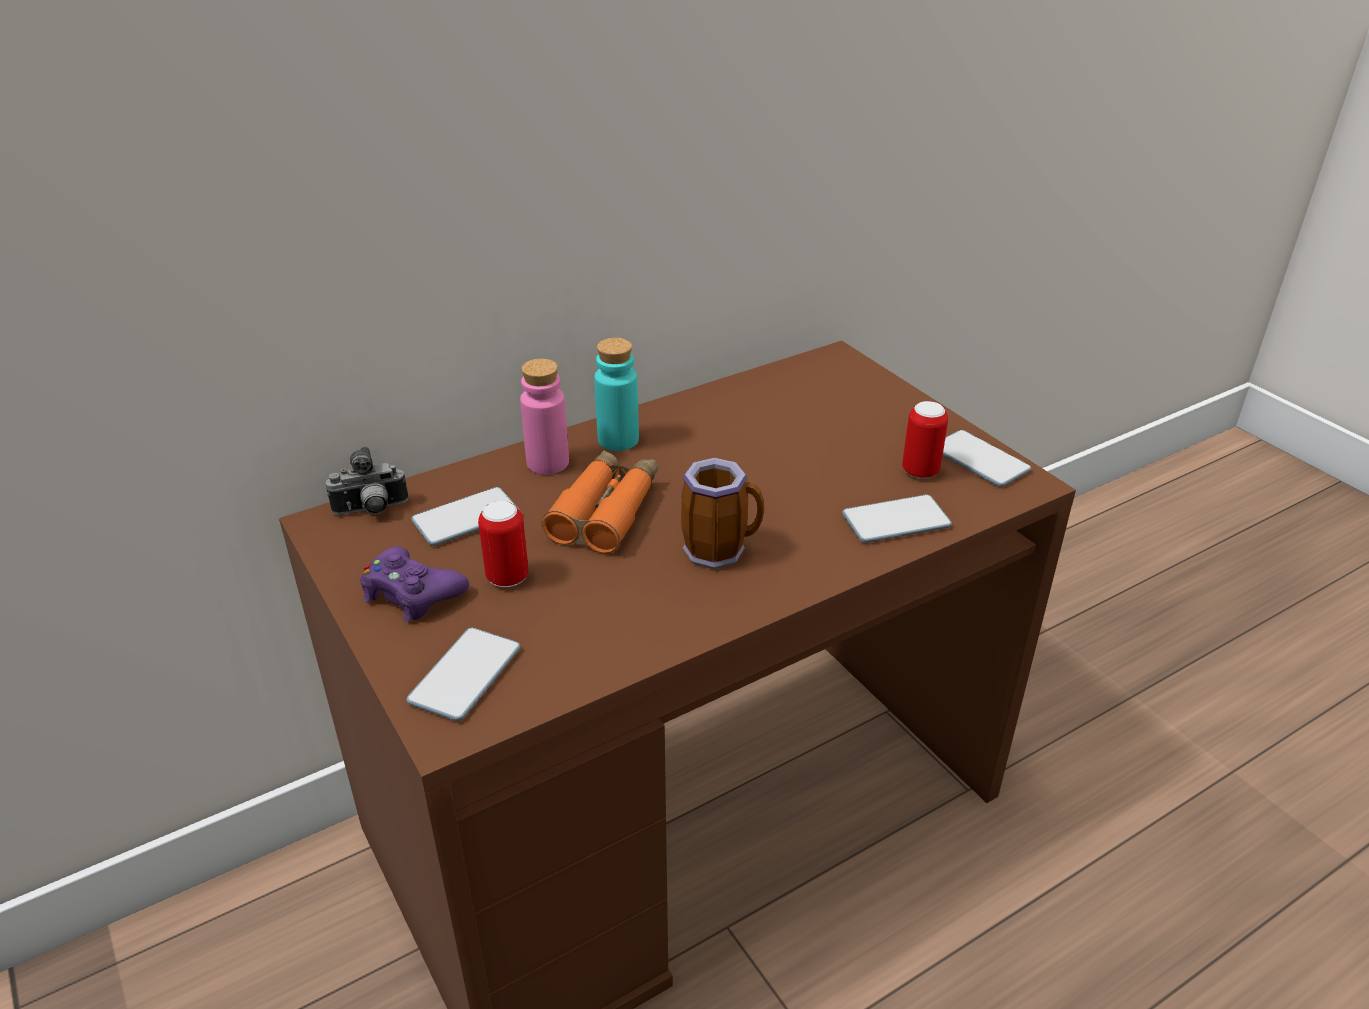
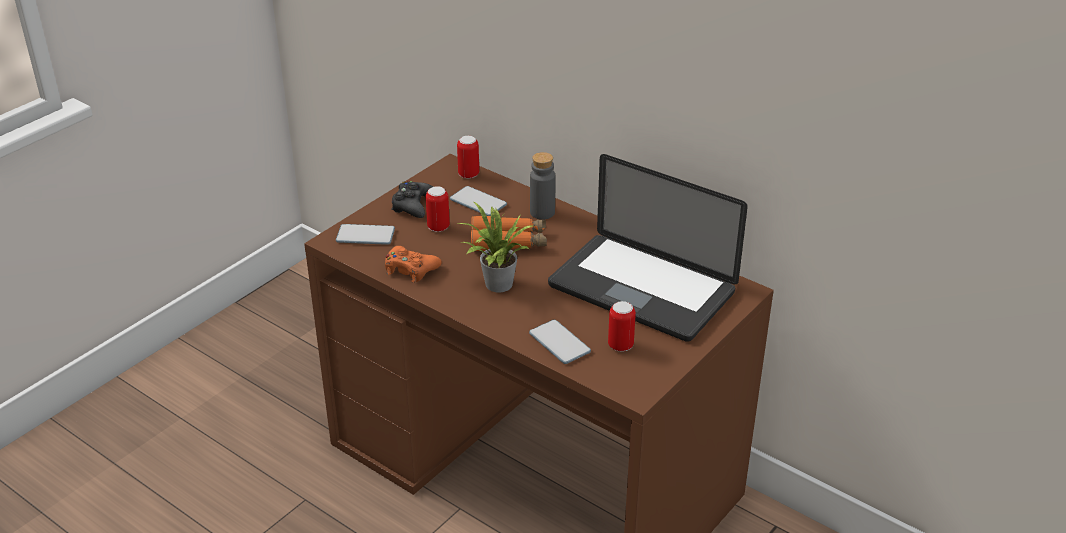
camera: 70 degrees right, 0 degrees up
(371, 511) = (468, 175): camera -> can
(411, 593) = (413, 205): purple game controller -> black game controller
(548, 463) = (542, 212): pink bottle -> grey bottle
(617, 636) = (410, 269): none -> orange game controller
(618, 440) = (580, 229): turquoise bottle -> none
(720, 550) = (496, 286): mug -> potted plant
(796, 425) = (641, 289): none -> laptop
(979, 460) = (650, 369): phone -> none

